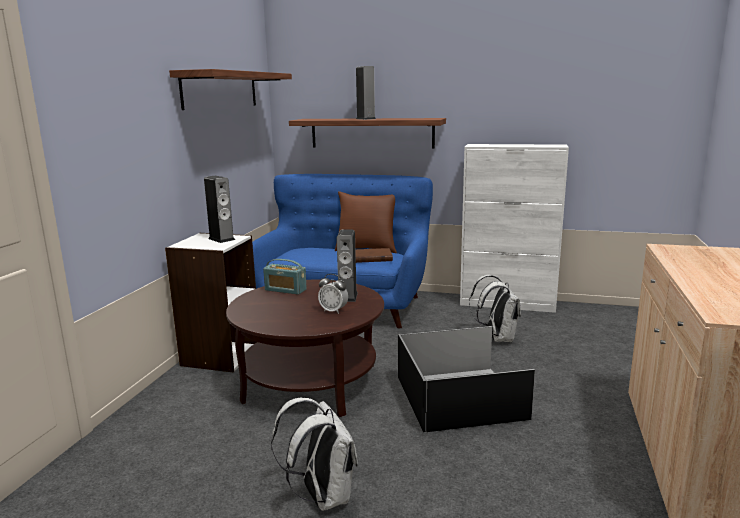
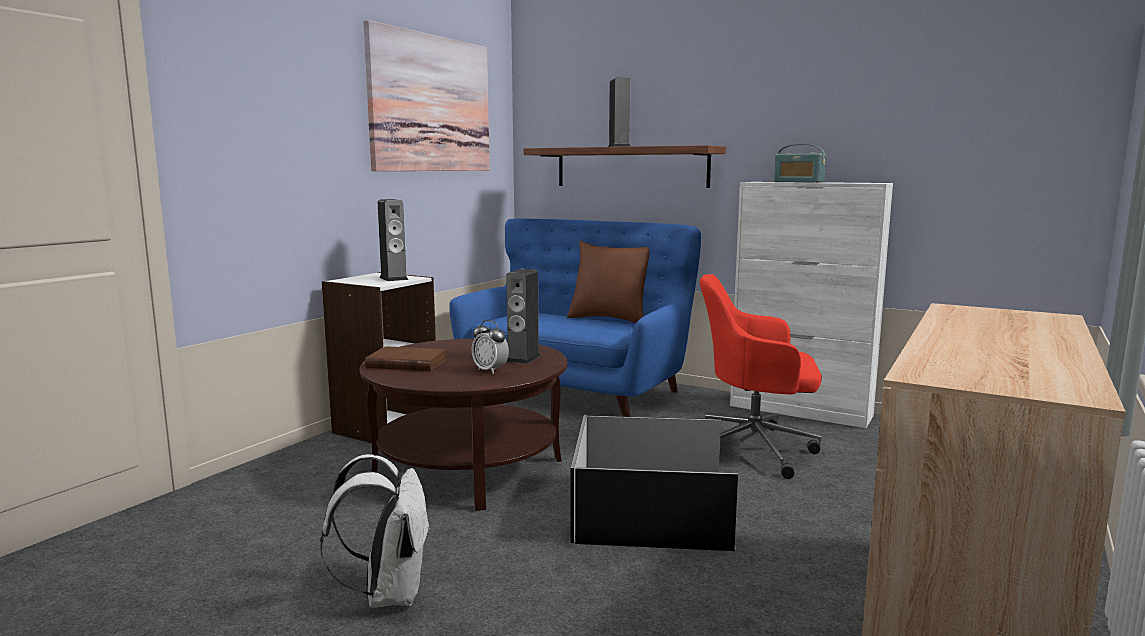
camera: 15 degrees right, 5 degrees down
(221, 90) = (431, 104): shelf -> picture
(285, 290) = (456, 346): radio -> radio (798, 182)
(371, 258) = (604, 327): brown book -> brown book (406, 363)
(497, 338) = (755, 449): white backpack -> red office chair

